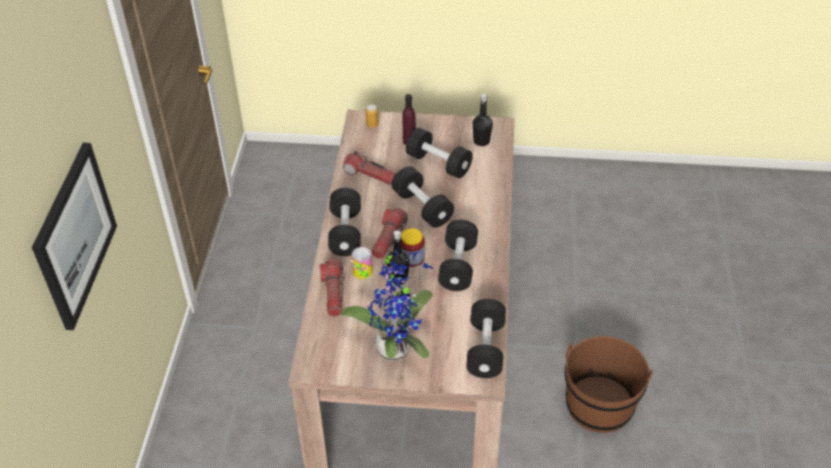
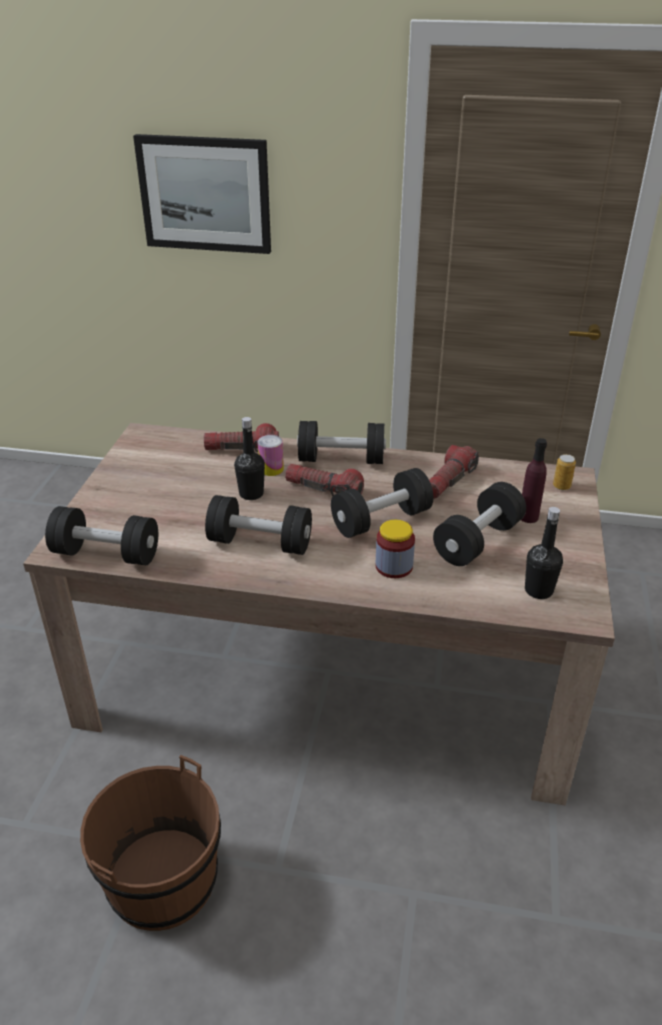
camera: 95 degrees right, 10 degrees down
(395, 345) = (145, 486): potted plant -> none
(412, 257) = (285, 506): jar -> jar (394, 566)

